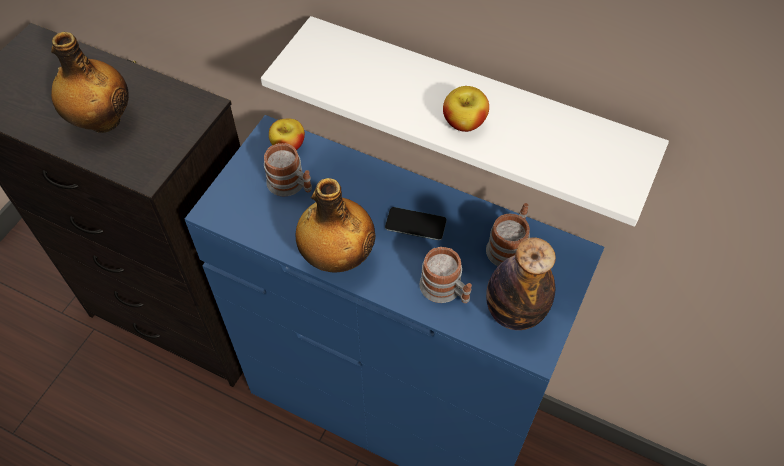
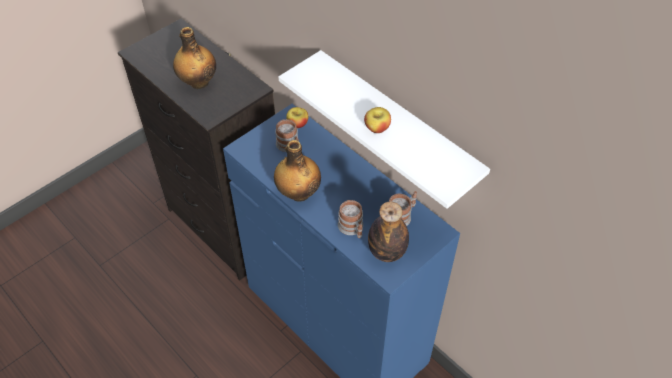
camera: 20 degrees right, 5 degrees down
(415, 224) = (351, 188): phone -> none

